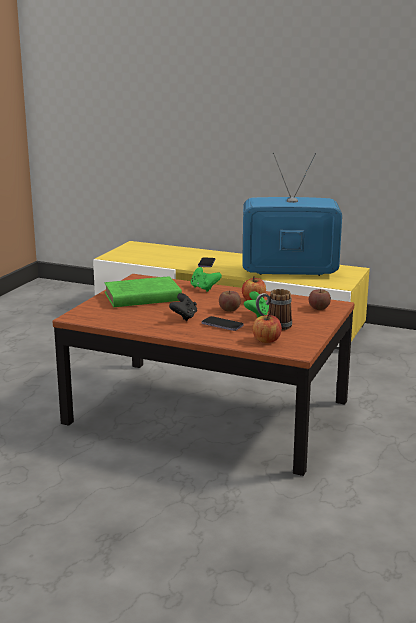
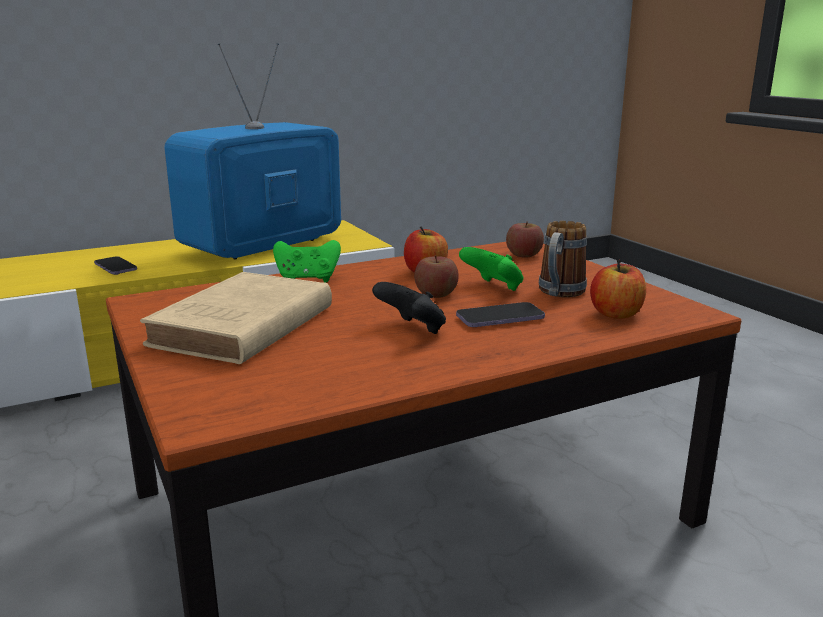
camera: 50 degrees left, 0 degrees up
(140, 297) = (240, 328): green book -> beige book

